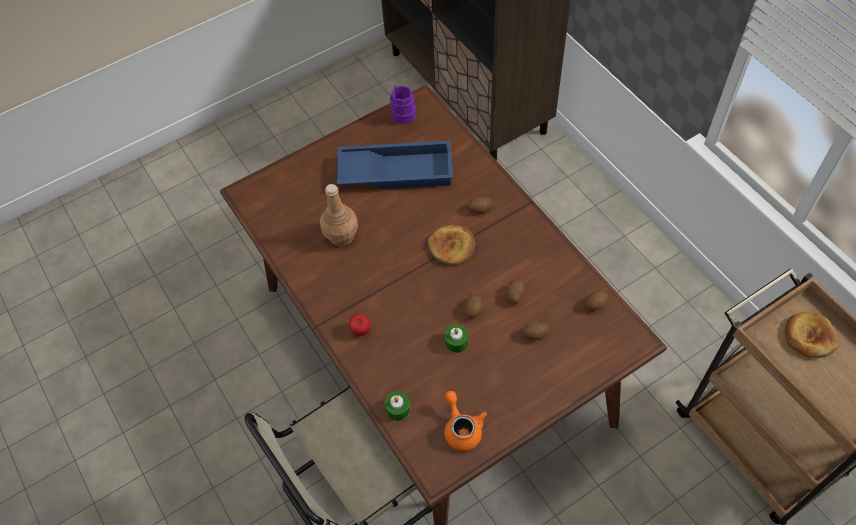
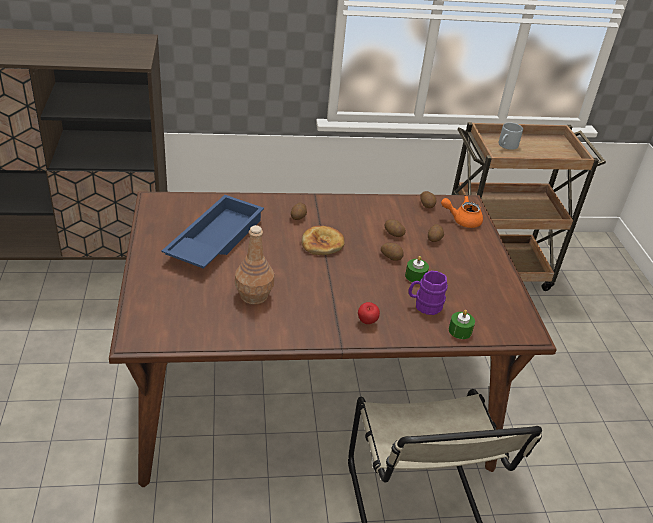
camera: 70 degrees left, 20 degrees down
(402, 112) = (154, 213): purple mug -> purple mug (424, 305)
(462, 428) = (496, 304): orange teapot -> orange teapot (462, 220)
(809, 337) = (506, 146): bread -> grey mug

